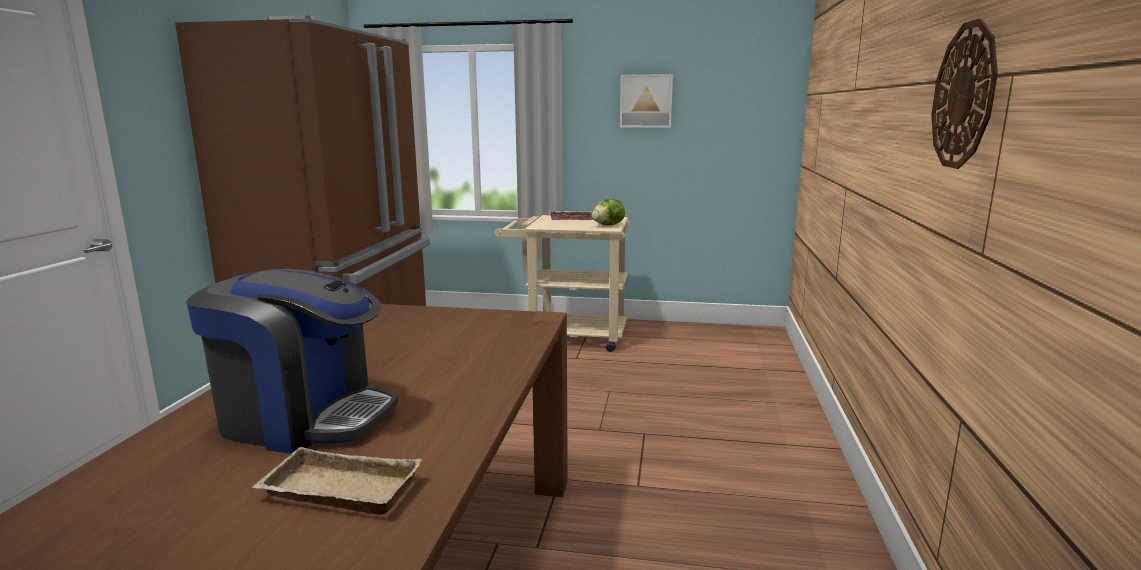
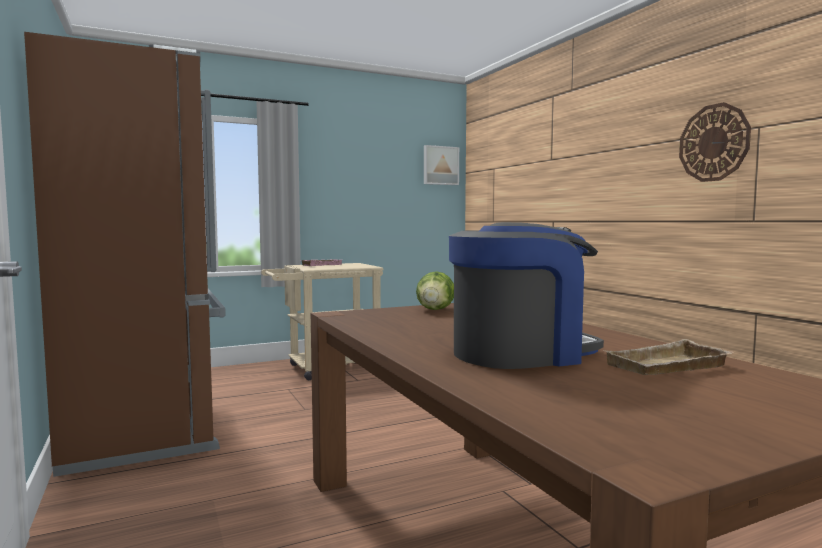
camera: 35 degrees left, 10 degrees down
(607, 225) = (364, 266): lettuce -> lettuce (435, 310)
(646, 101) = (361, 172): picture -> picture (440, 165)

